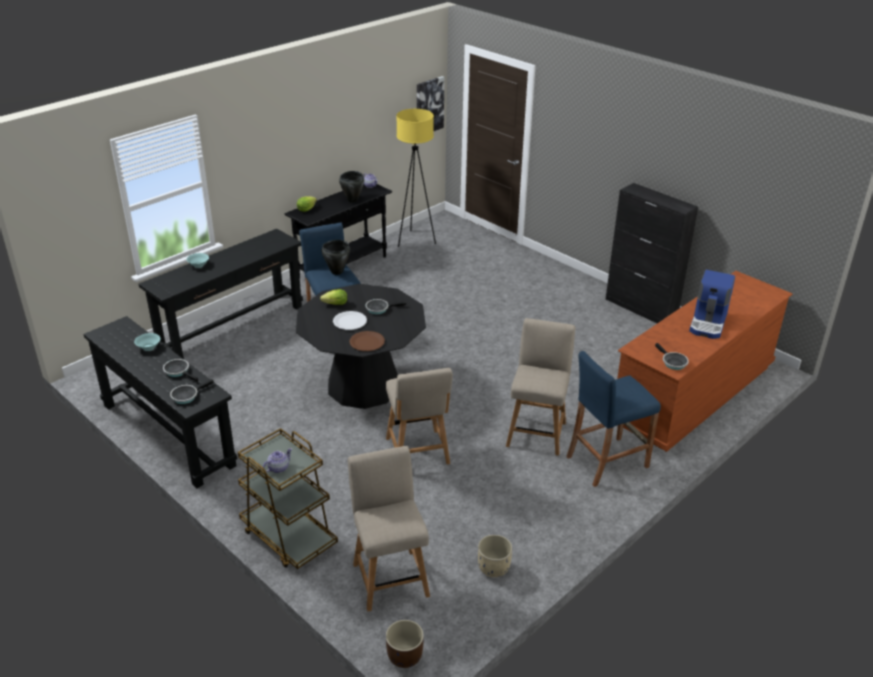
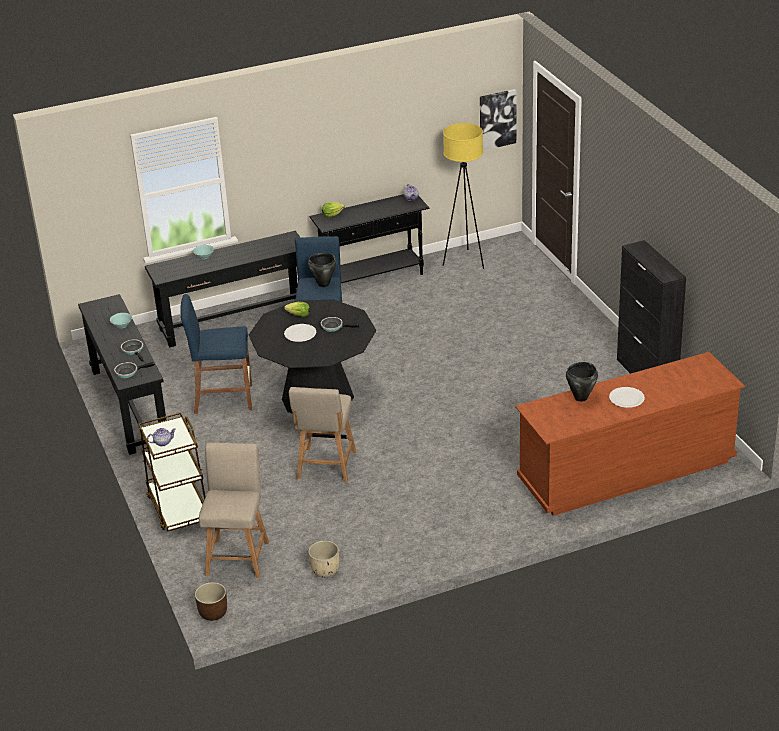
camera: 25 degrees right, 0 degrees up
(352, 200) = (382, 212): black cooking pot -> black cooking pot (580, 398)
(367, 342) = (302, 355): brown plate -> none
(536, 432) = (445, 472): beige chair -> none
(607, 461) = (489, 511): blue stool -> blue stool (223, 399)
(672, 362) = (556, 427): frying pan -> none
(709, 323) = (626, 398): coffee machine -> white plate

